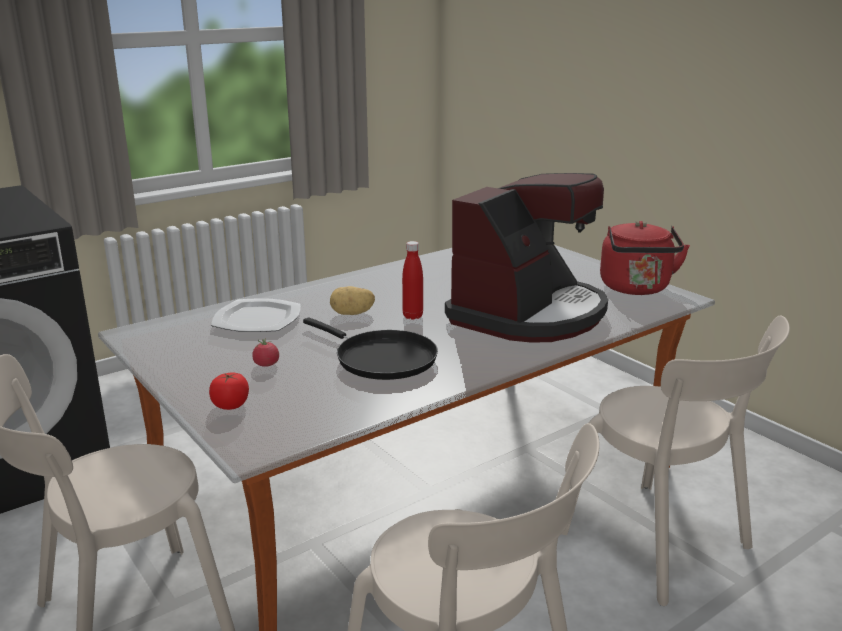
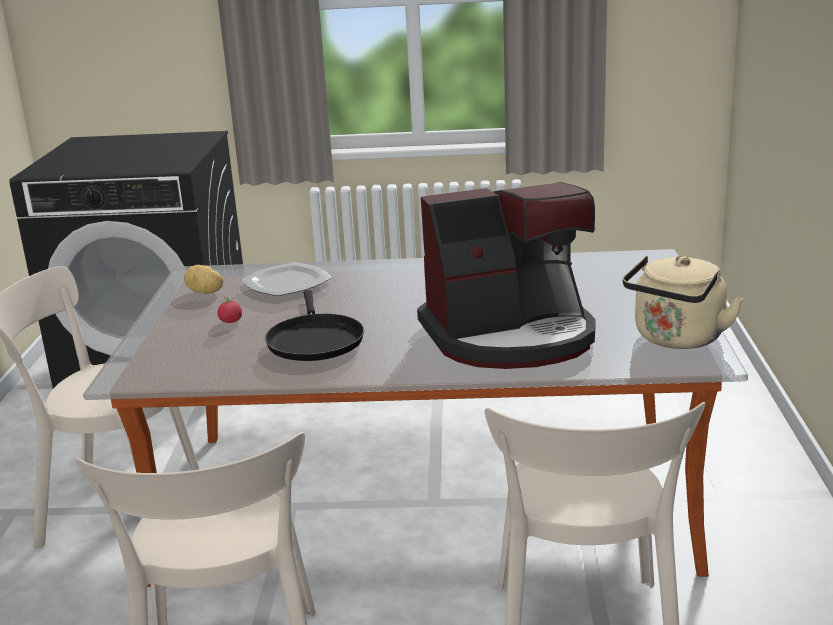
camera: 40 degrees right, 0 degrees up
(230, 405) = (159, 344): tomato -> none
(352, 314) = (362, 296): potato -> potato (205, 292)
(412, 316) = (406, 311): red bottle -> none
(636, 289) = (676, 339): red kettle -> beige kettle

